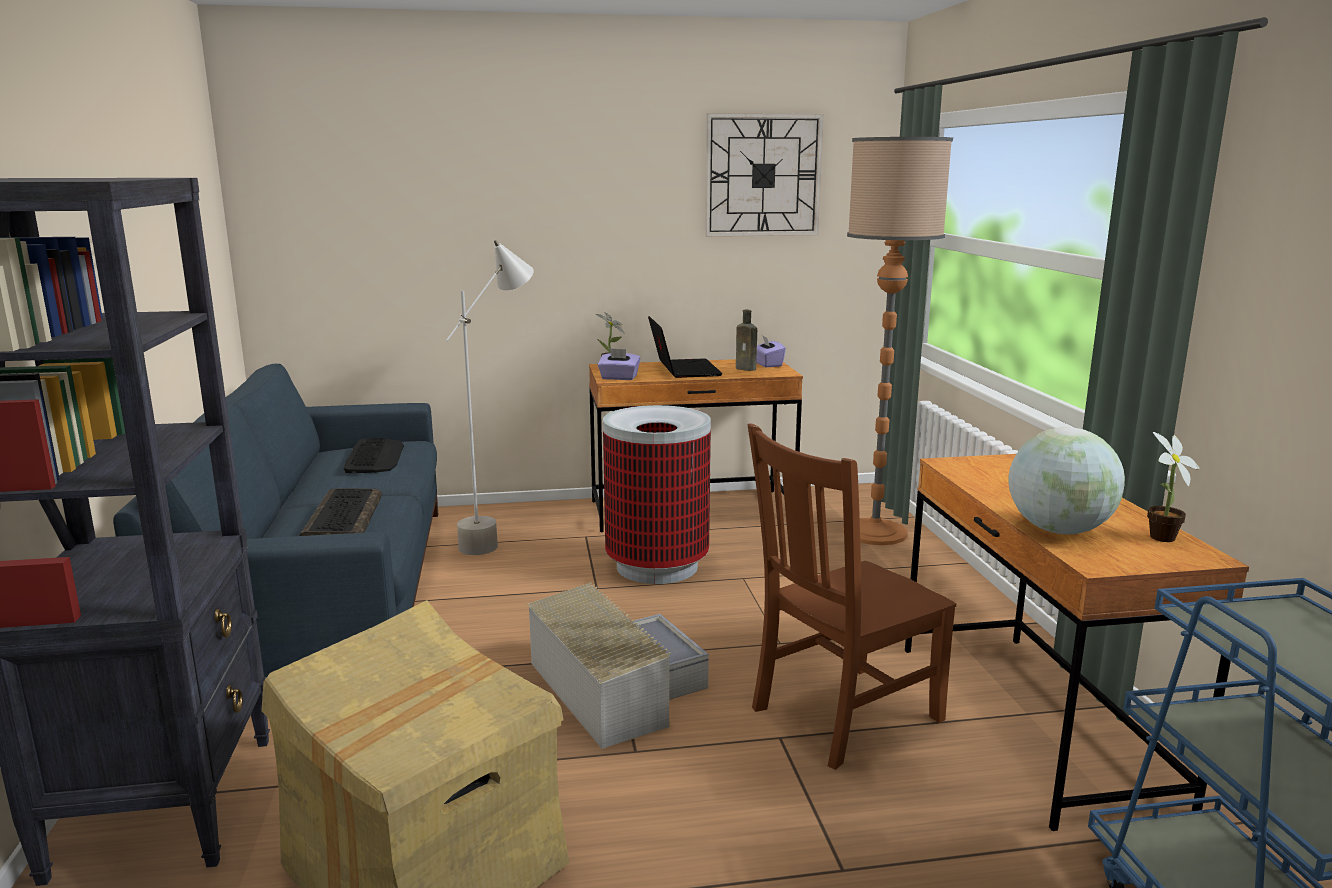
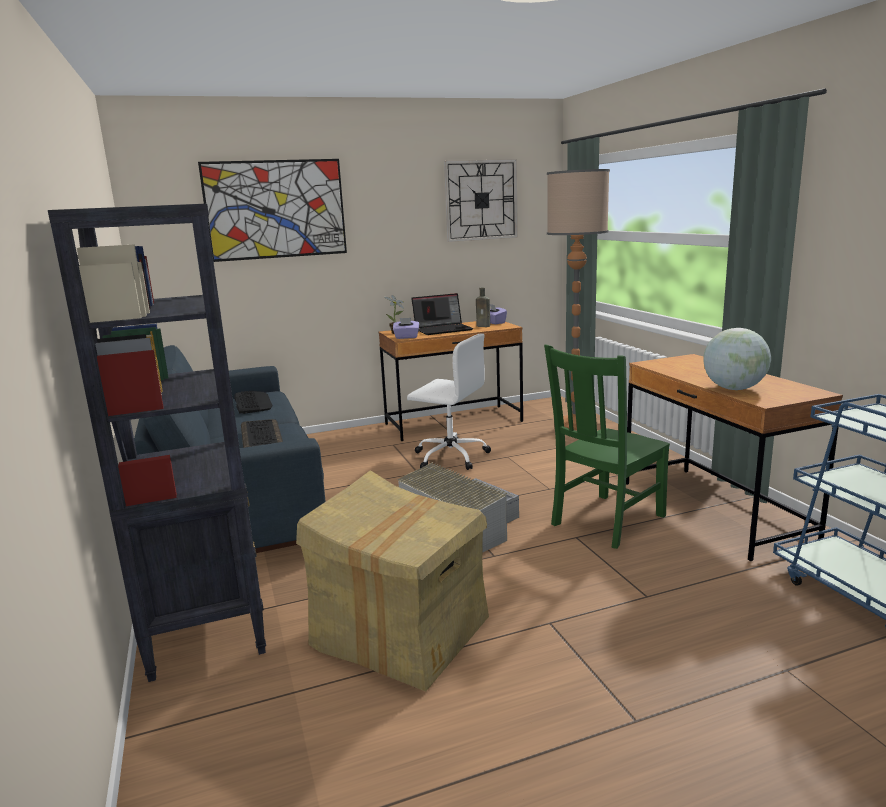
camera: 10 degrees left, 0 degrees up
(445, 176) = (276, 209): none -> picture
(501, 537) = (336, 451): grey floor lamp -> none
(657, 566) = (449, 456): trash can -> white office chair
(682, 369) = (443, 329): laptop -> laptop turned 90 degrees clockwise
(841, 715) = (606, 521): brown chair -> green chair
(1159, 538) = (789, 387): potted plant -> none

